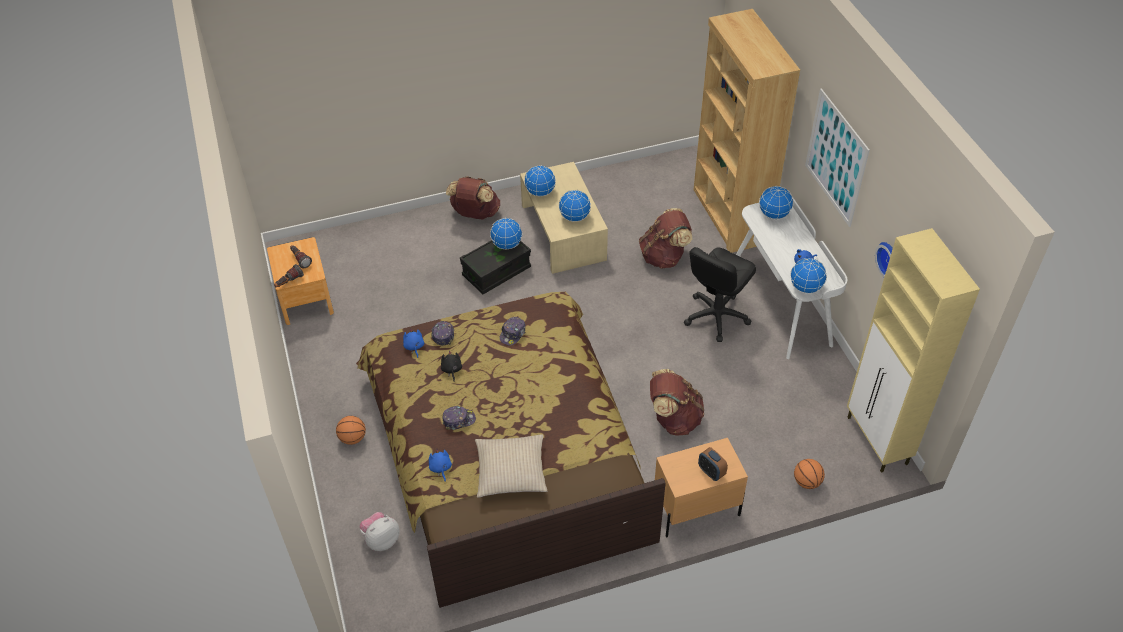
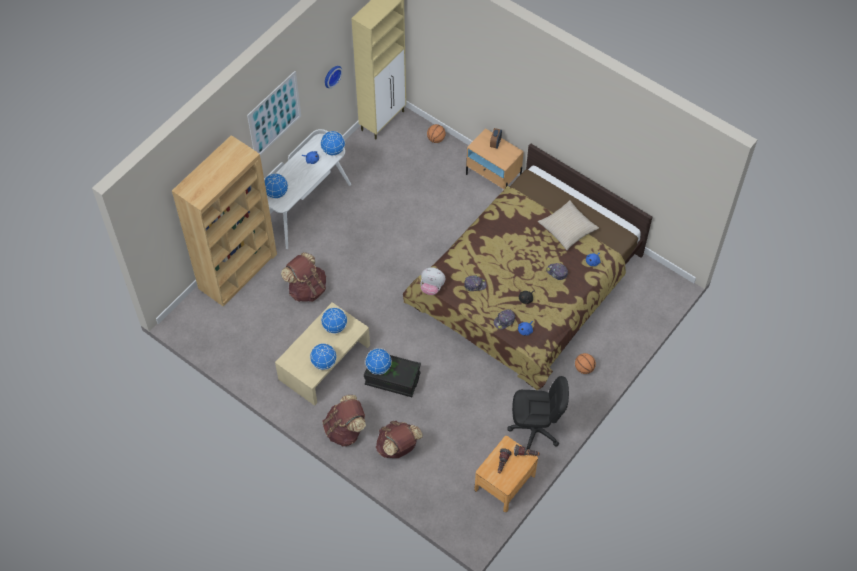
camera: 125 degrees left, 10 degrees up
(381, 540) = (631, 307): plush toy -> plush toy (432, 287)
(673, 419) = (440, 217): brown backpack -> brown backpack (398, 448)
(716, 316) = (342, 234): black office chair -> black office chair (535, 430)

